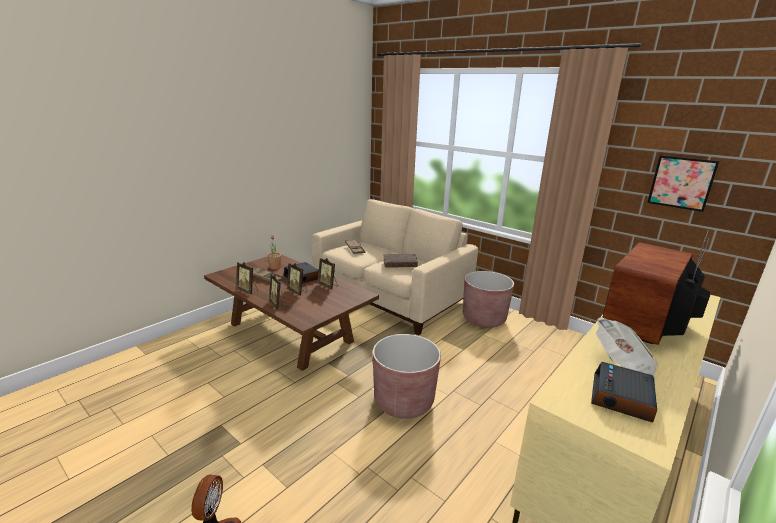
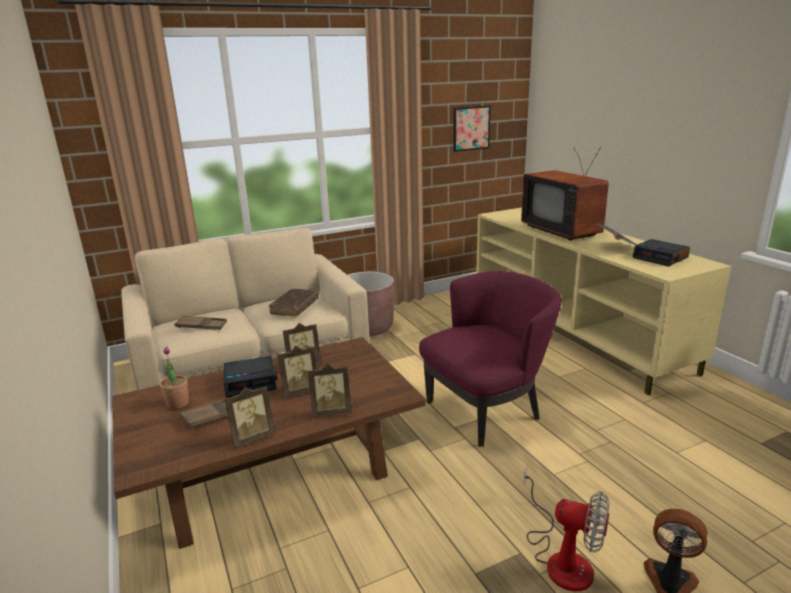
camera: 65 degrees left, 0 degrees up
(237, 466) = (561, 558): none -> fan
(404, 401) = (486, 410): brown planter -> purple armchair

